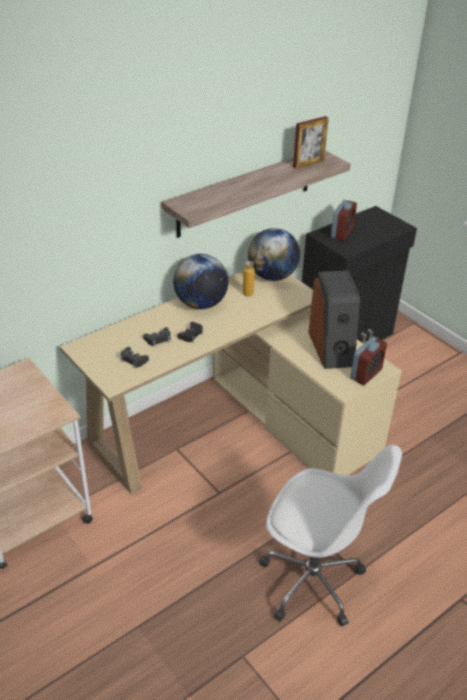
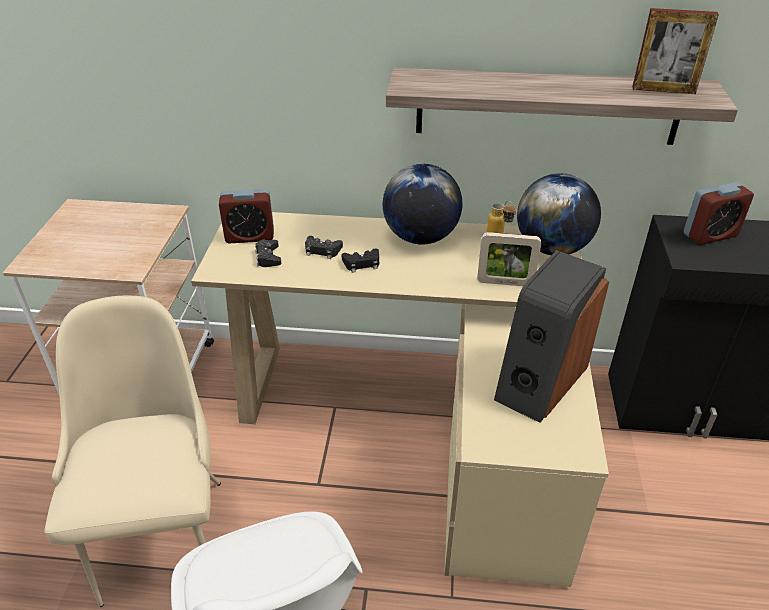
camera: 45 degrees right, 0 degrees up
(171, 579) = (164, 539): none -> beige chair
(274, 306) = (505, 283): none -> picture frame
(366, 374) = (544, 443): alarm clock -> alarm clock (250, 236)

